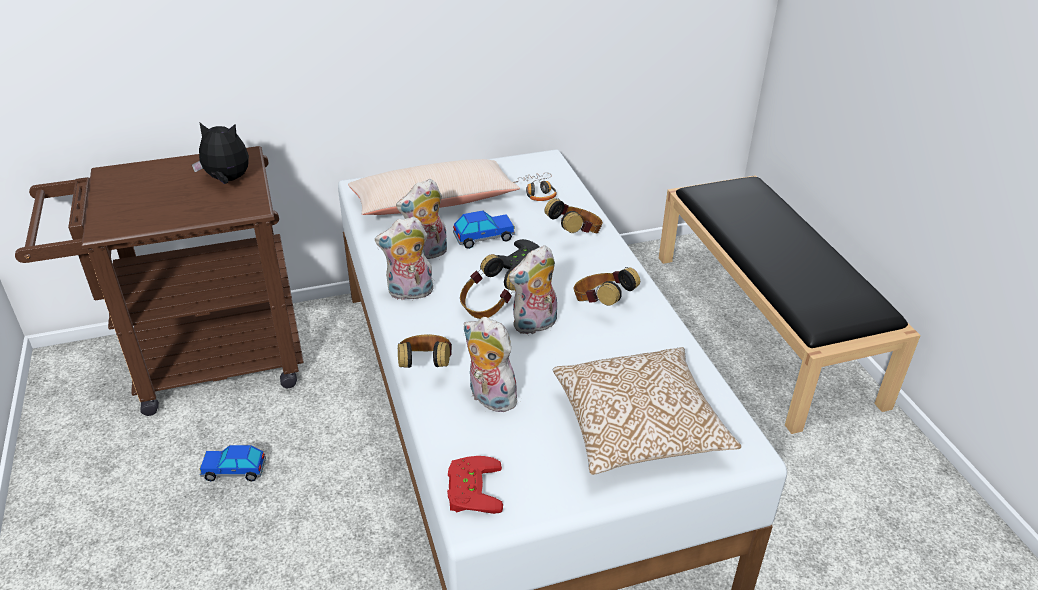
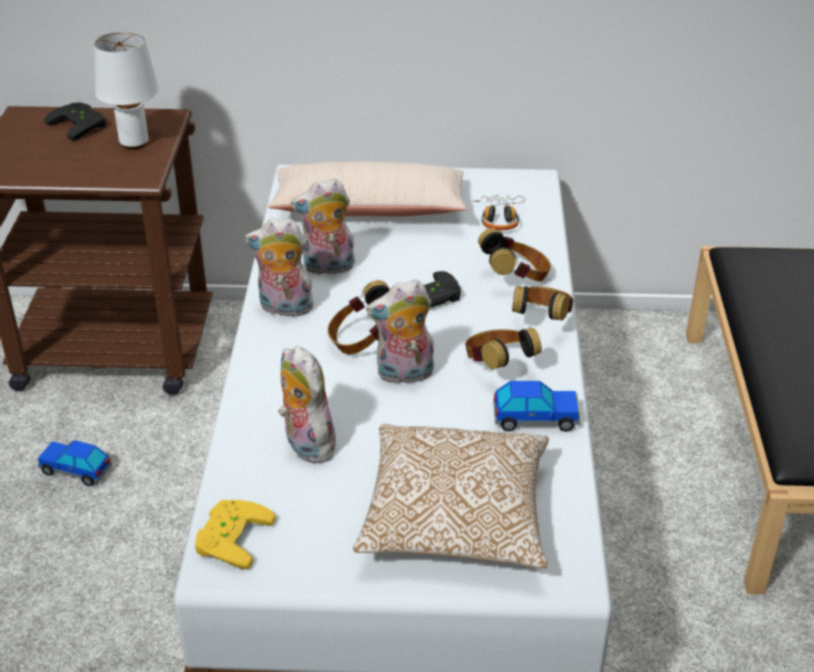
camera: 20 degrees right, 0 degrees up
(170, 172) = (81, 124): none -> black game controller
(227, 180) = (133, 143): plush toy -> white table lamp
(425, 367) = (256, 394): headphones -> headphones (541, 321)
(470, 489) = (229, 536): red game controller -> yellow game controller
(484, 238) = (404, 261): toy car -> toy car (535, 418)

